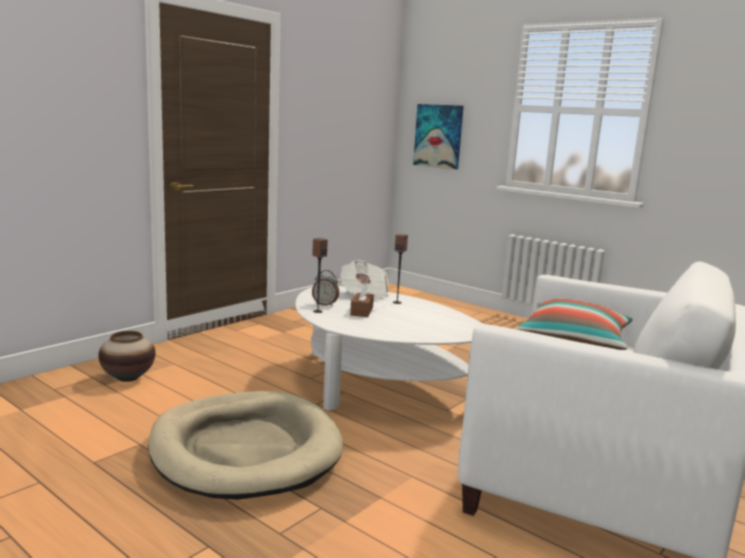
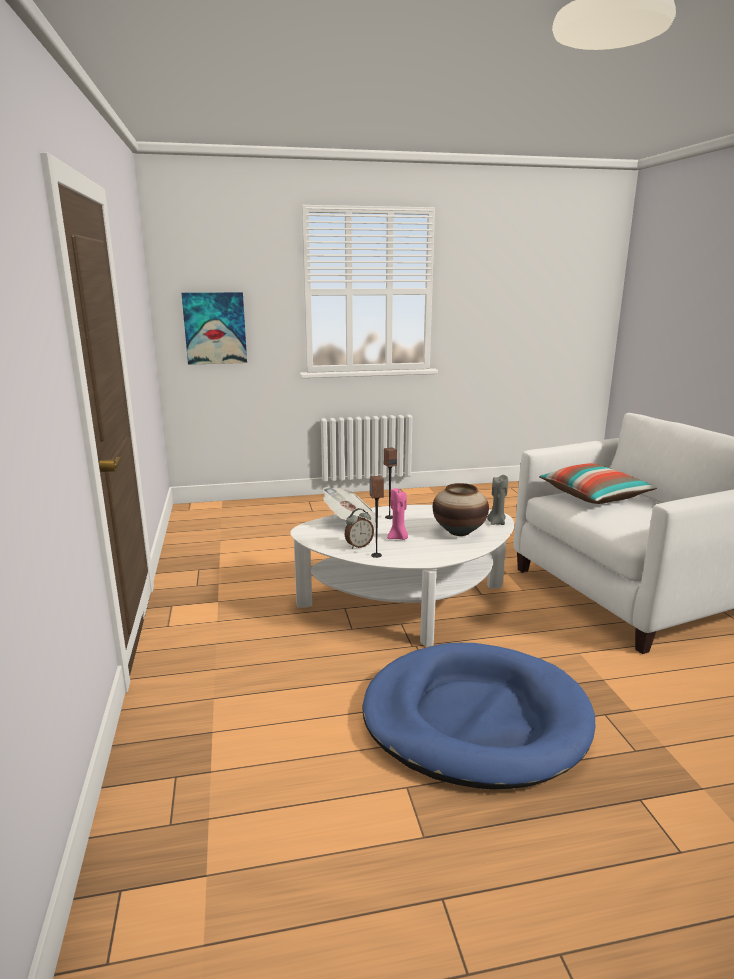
camera: 50 degrees left, 5 degrees up
(128, 378) = (211, 746): vase -> vase (459, 532)
(245, 450) = (474, 719): beige dog bed -> blue dog bed
(361, 311) = (398, 538): brown tissue box -> pink candle
(462, 334) = (496, 522): none -> grey candle

